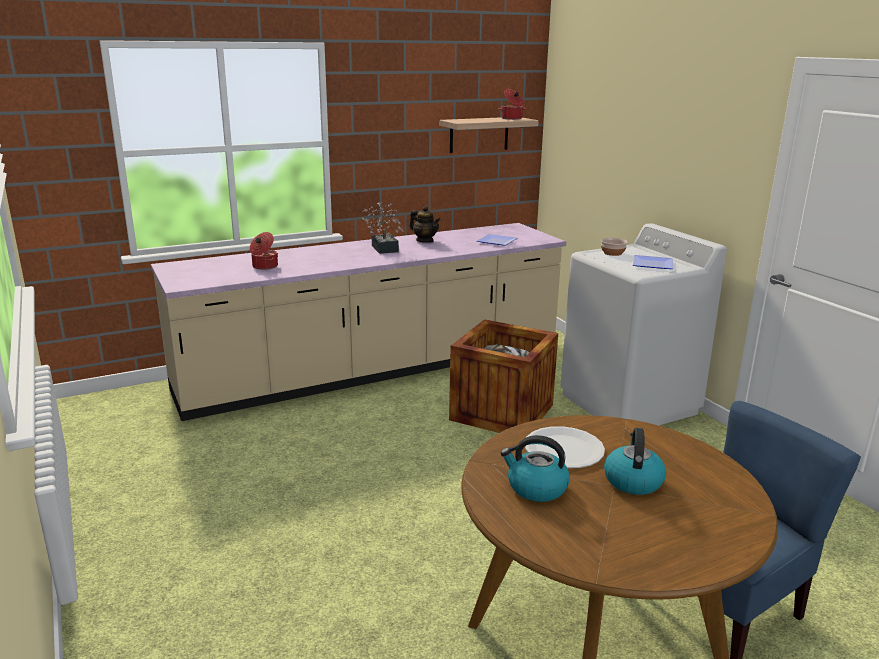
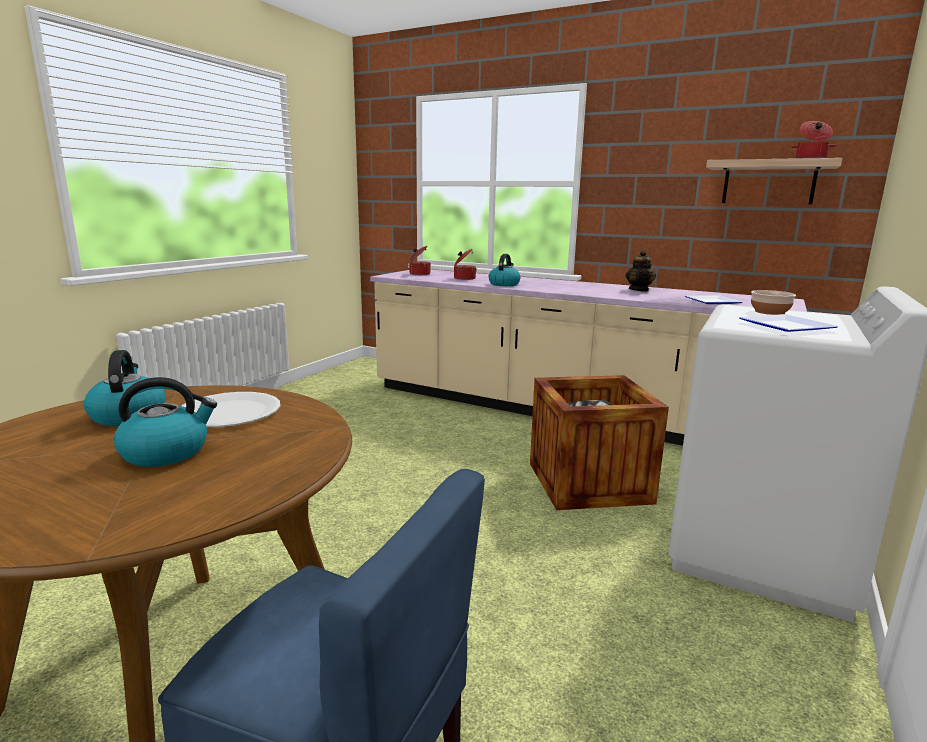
camera: 55 degrees right, 5 degrees down
(198, 273) = (419, 274): none -> cooking pot
(324, 264) = (504, 284): none -> kettle
(384, 247) = (586, 286): potted plant -> none

